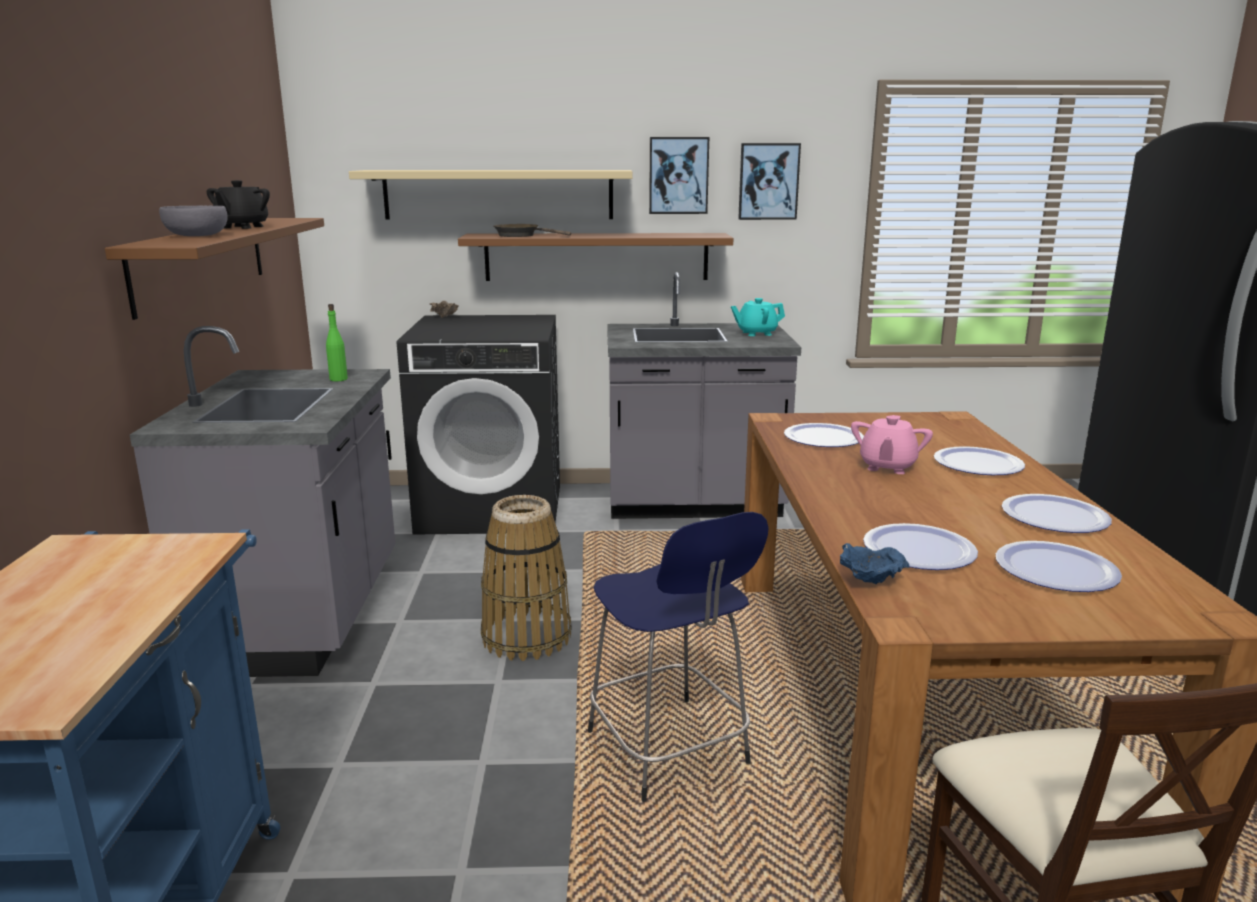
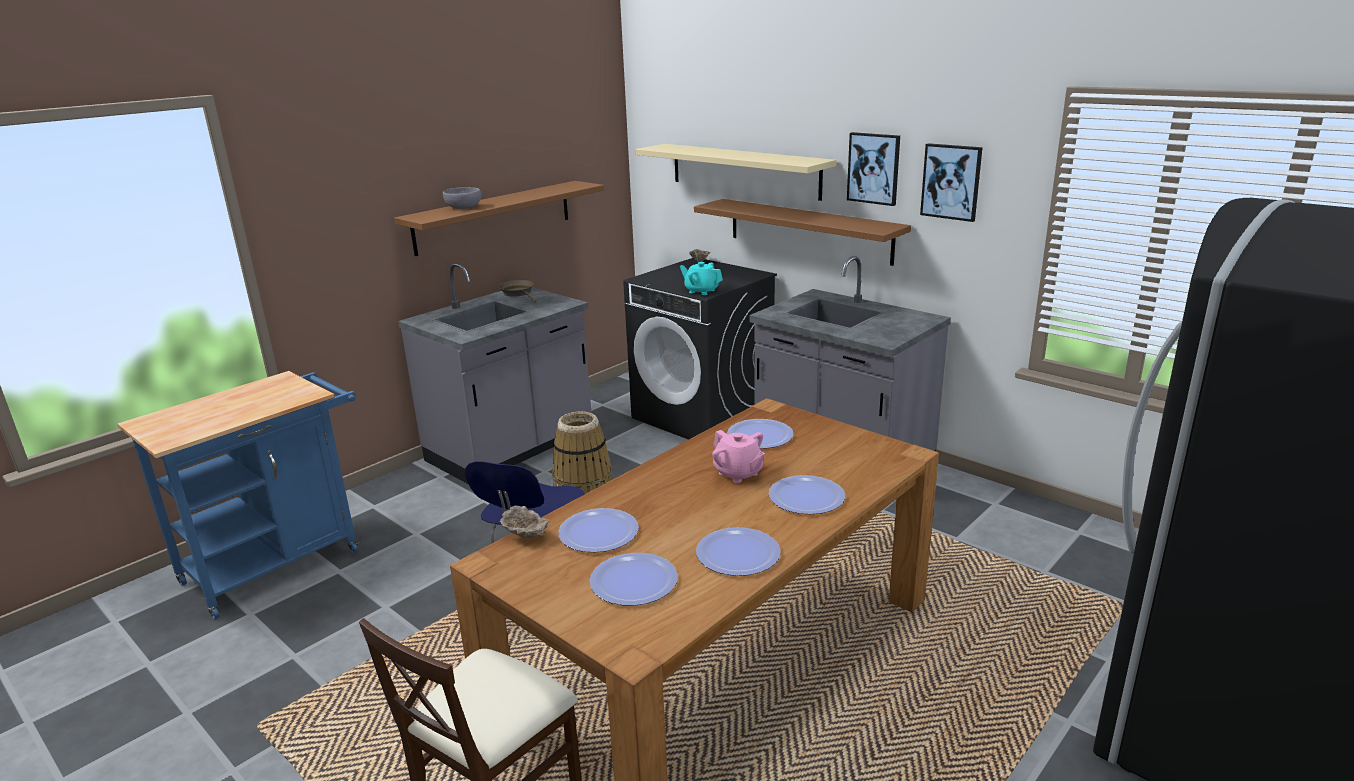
camera: 45 degrees right, 5 degrees up
(242, 227) = (518, 196): black teapot -> none
(338, 379) = (546, 304): green bottle -> none
(520, 235) = (742, 208): brown frying pan -> brown frying pan (519, 293)
(756, 333) = (897, 326): turquoise teapot -> turquoise teapot (701, 291)
(871, 583) = (526, 536): blue bowl -> beige bowl
(887, 467) = (738, 473): pink teapot -> pink teapot turned 105 degrees counterclockwise

